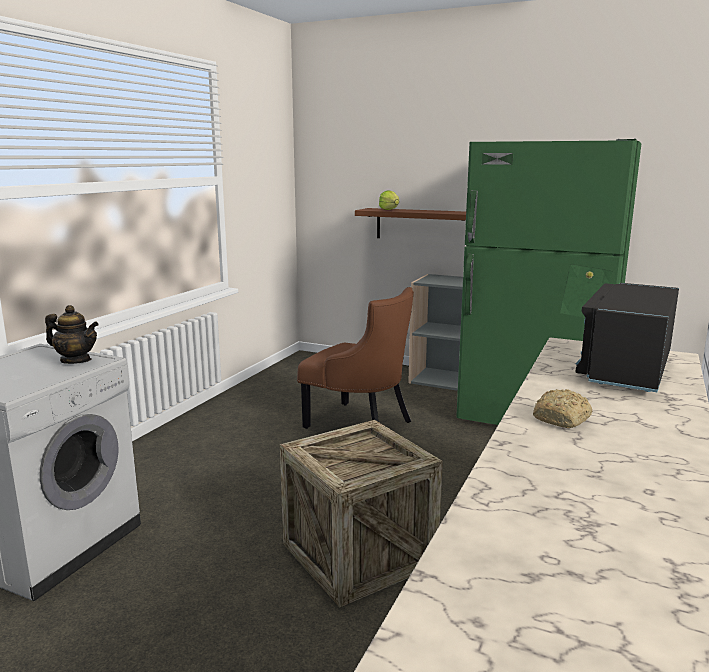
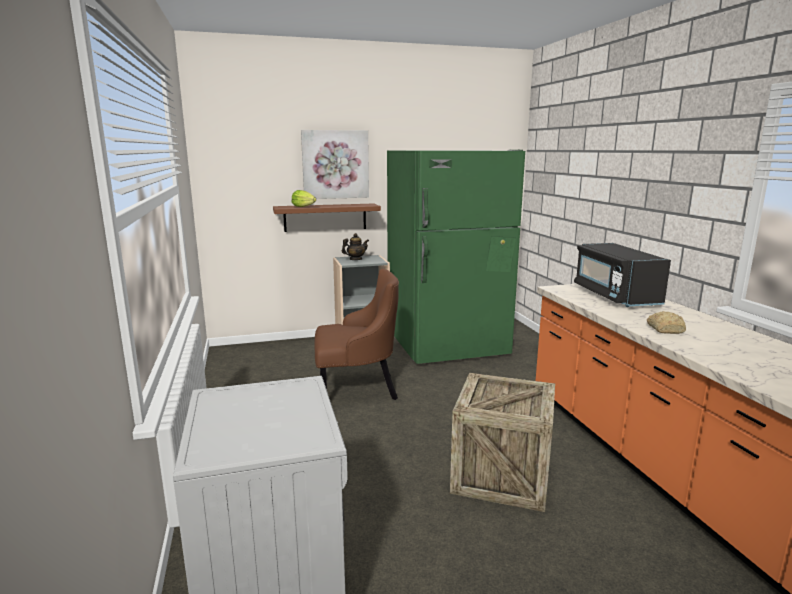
camera: 40 degrees left, 0 degrees up
(76, 360) = (284, 392): teapot -> teapot (355, 259)
(438, 162) = (335, 164): none -> picture

